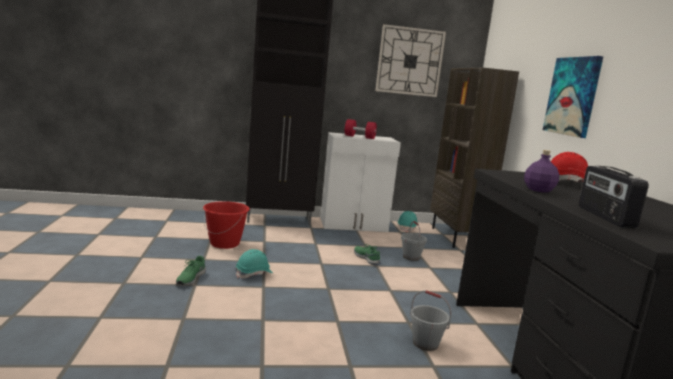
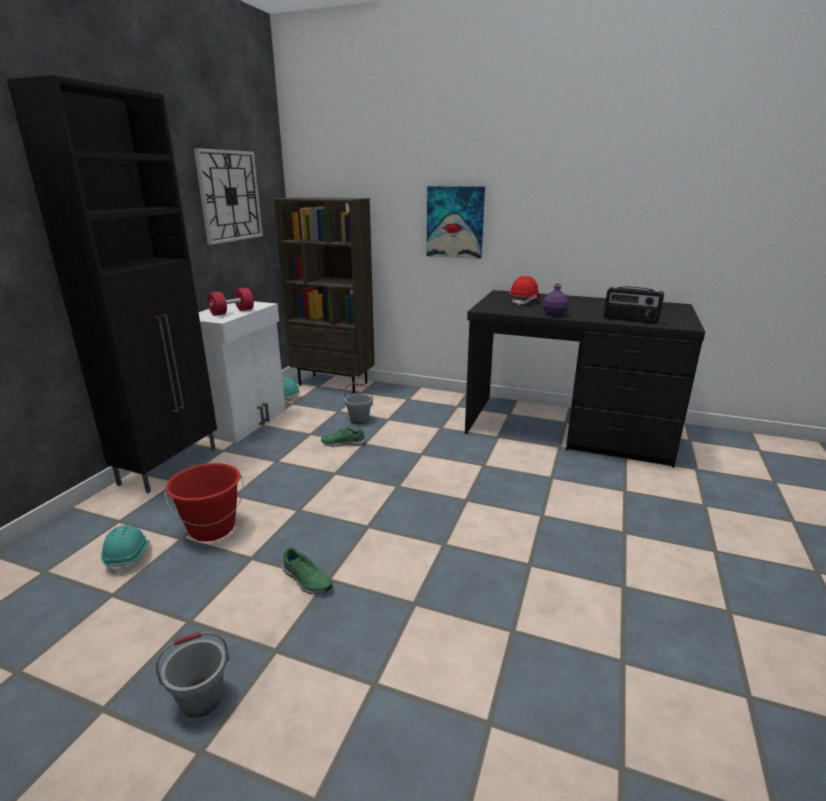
camera: 60 degrees left, 10 degrees up
(254, 274) = (329, 525): turquoise hard hat -> turquoise hard hat (129, 557)
(425, 343) = (519, 469): grey bucket -> grey bucket (201, 699)

